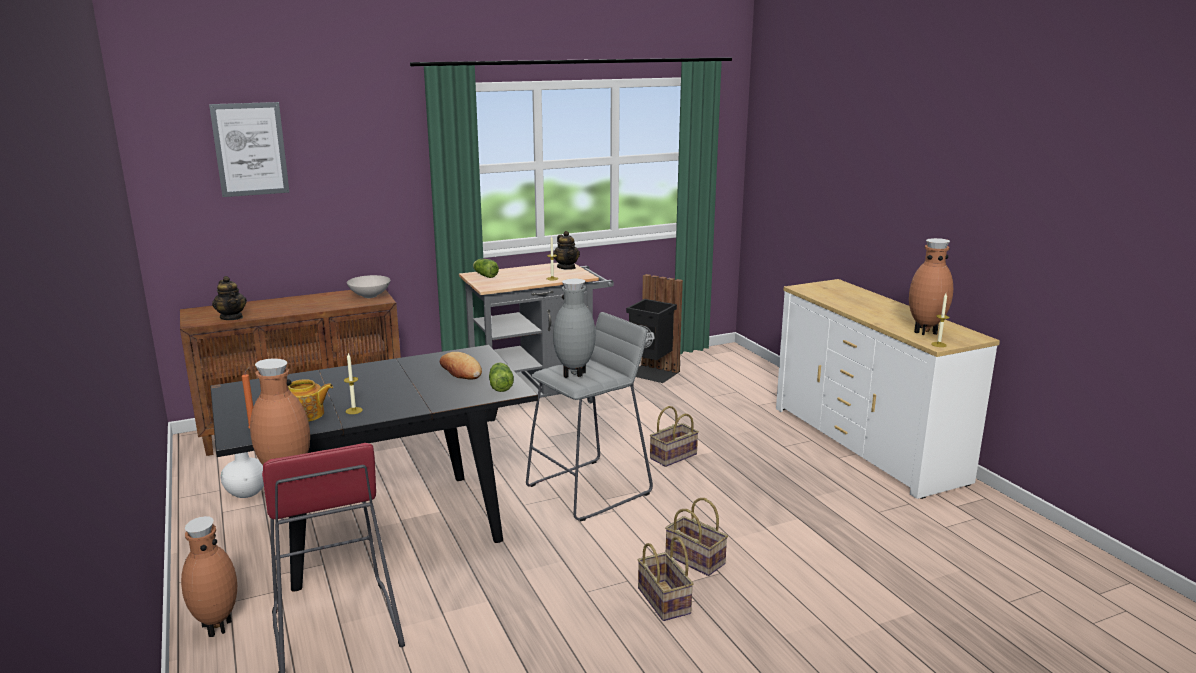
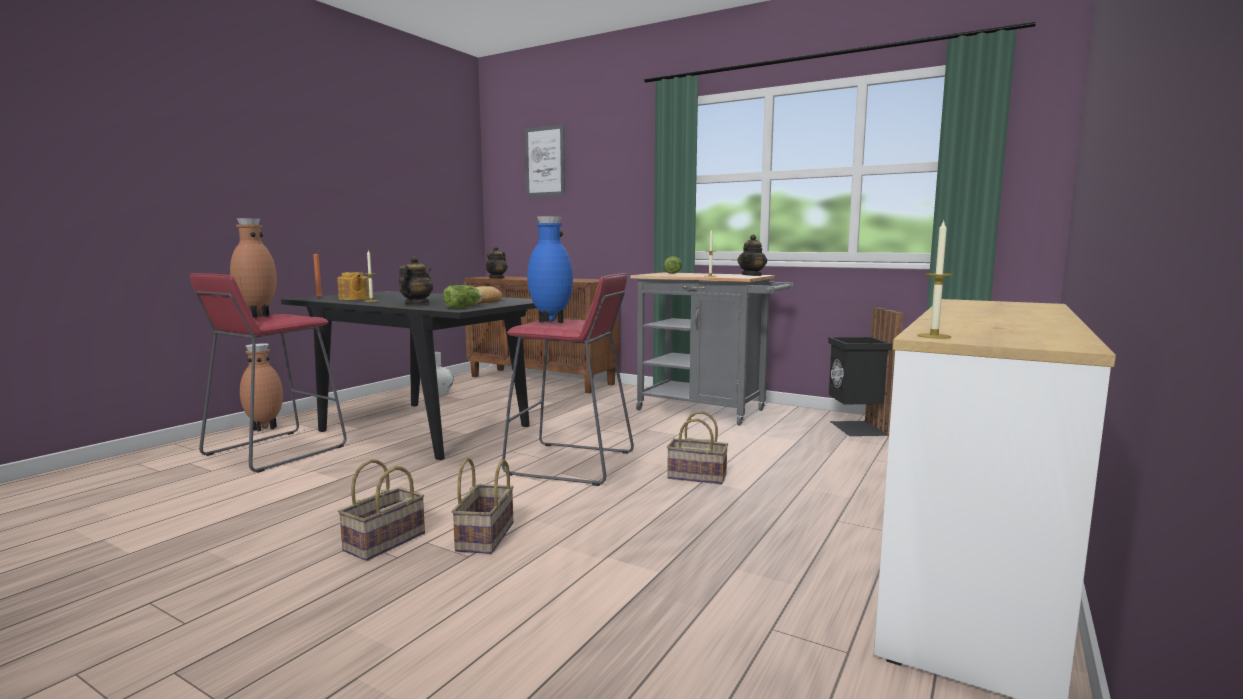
camera: 55 degrees right, 10 degrees down
(370, 296) = (590, 280): white bowl -> none
(430, 397) = (416, 304): none -> teapot
(575, 375) = (550, 322): grey vase -> blue vase
(590, 489) = (571, 464): grey stool -> red stool
(925, 331) = (977, 330): brown vase -> none

